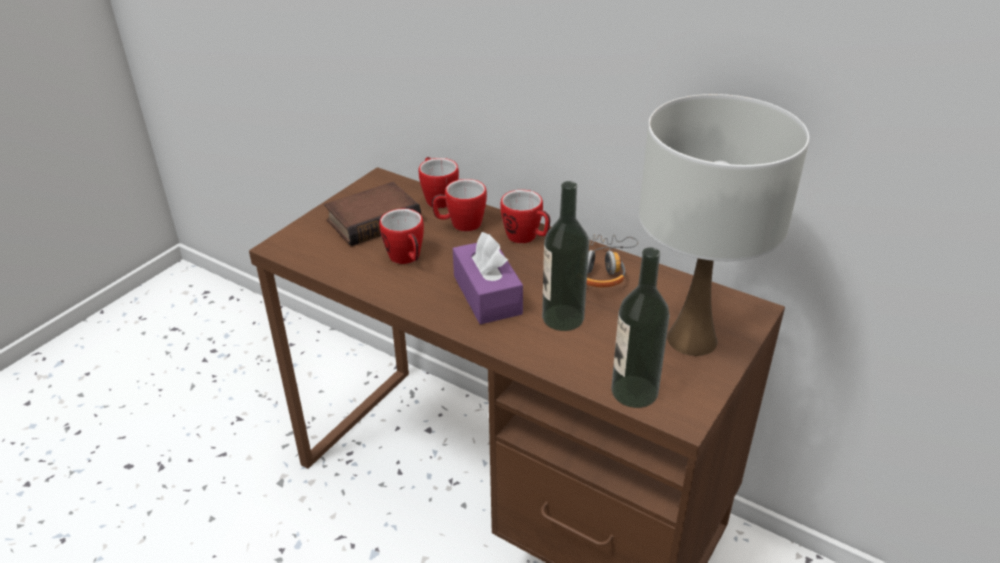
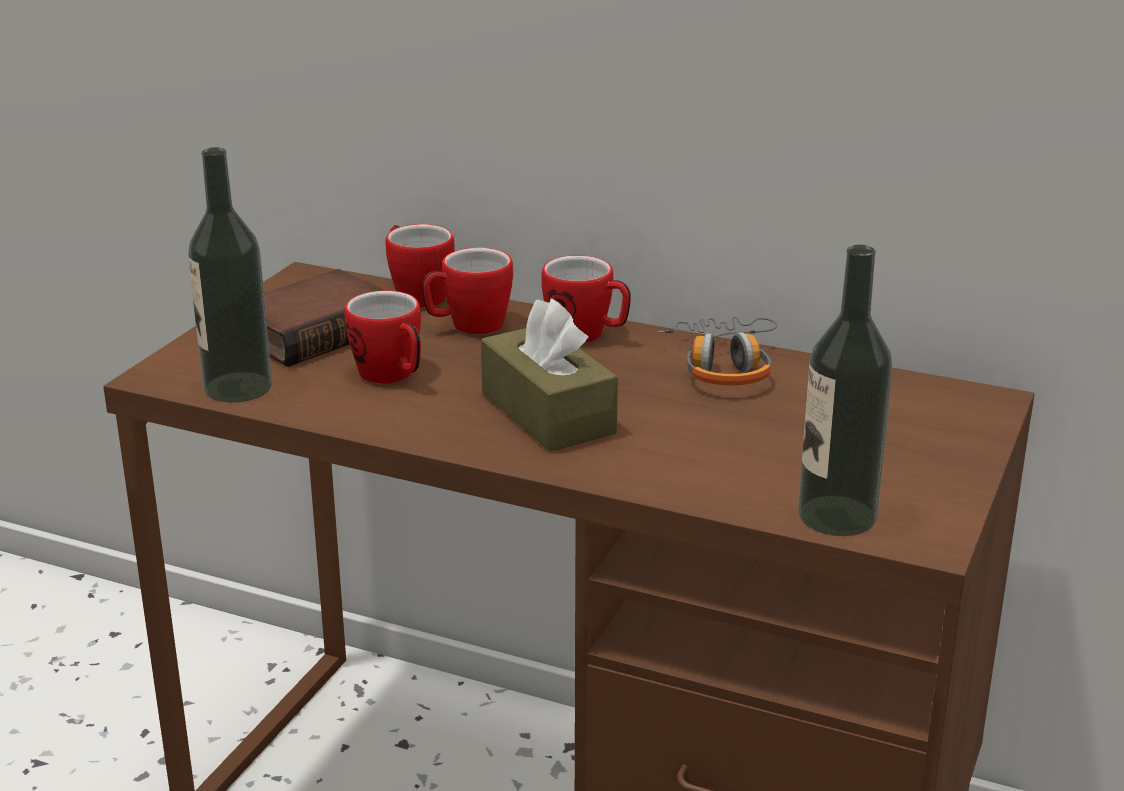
camera: 10 degrees left, 10 degrees down
(487, 295) = (548, 413): purple tissue box -> brown tissue box
(563, 318) = (685, 433): bottle -> bottle (238, 387)
(691, 338) = (903, 442): white table lamp -> none

